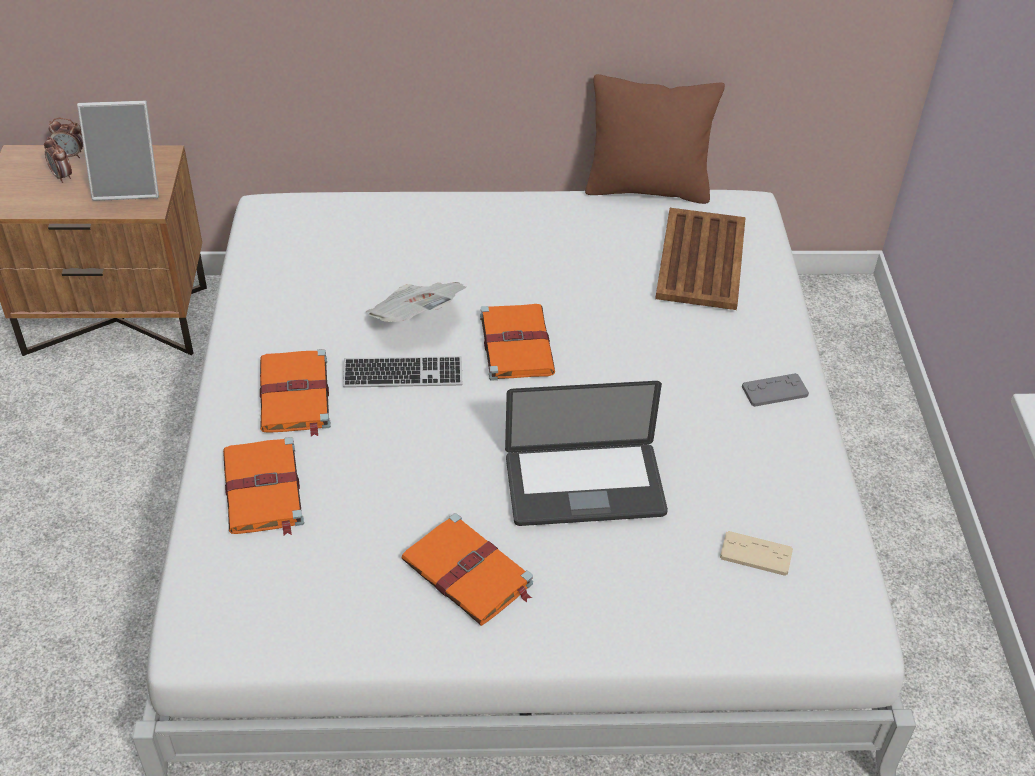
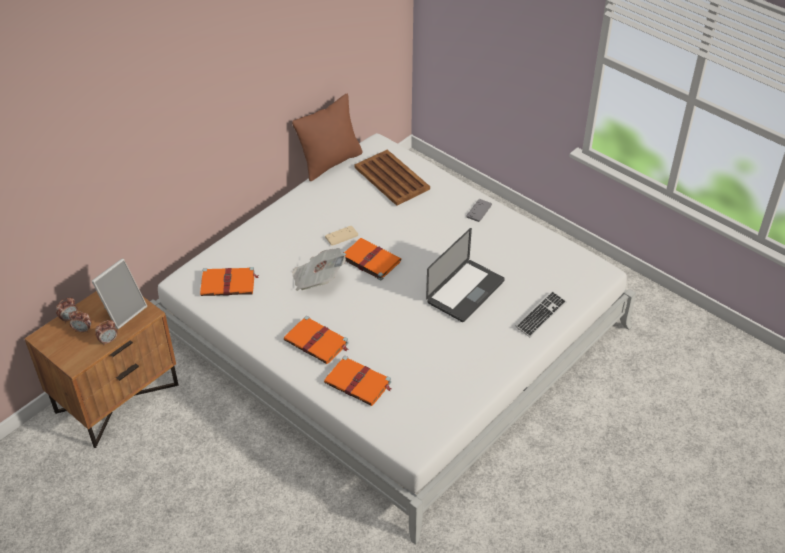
camera: 45 degrees left, 0 degrees up
(65, 206) = (108, 341): none -> alarm clock
(403, 374) = (346, 303): keyboard -> keyboard (541, 315)
(469, 574) = (469, 350): orange book -> orange book (229, 283)
(756, 554) = (545, 271): beige game controller -> beige game controller (341, 236)

